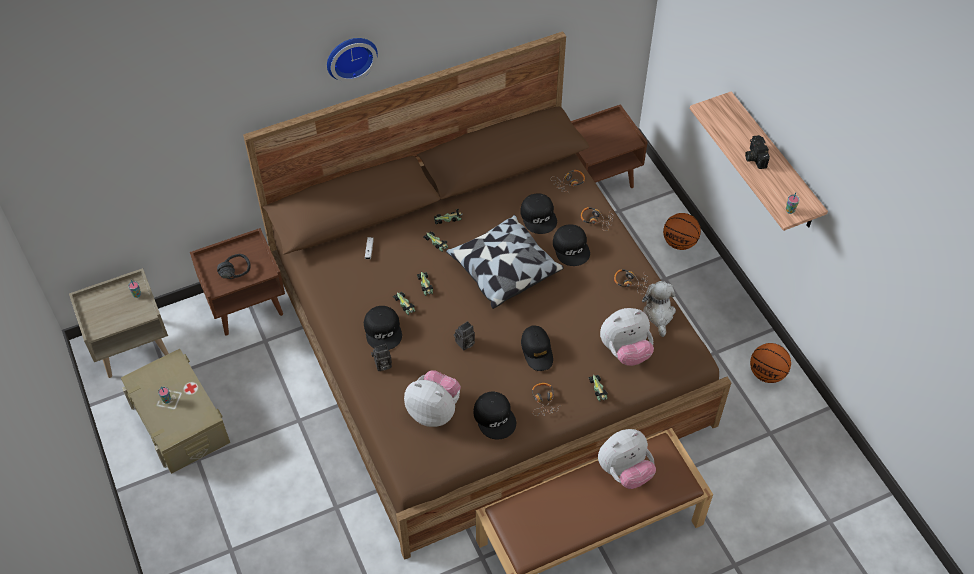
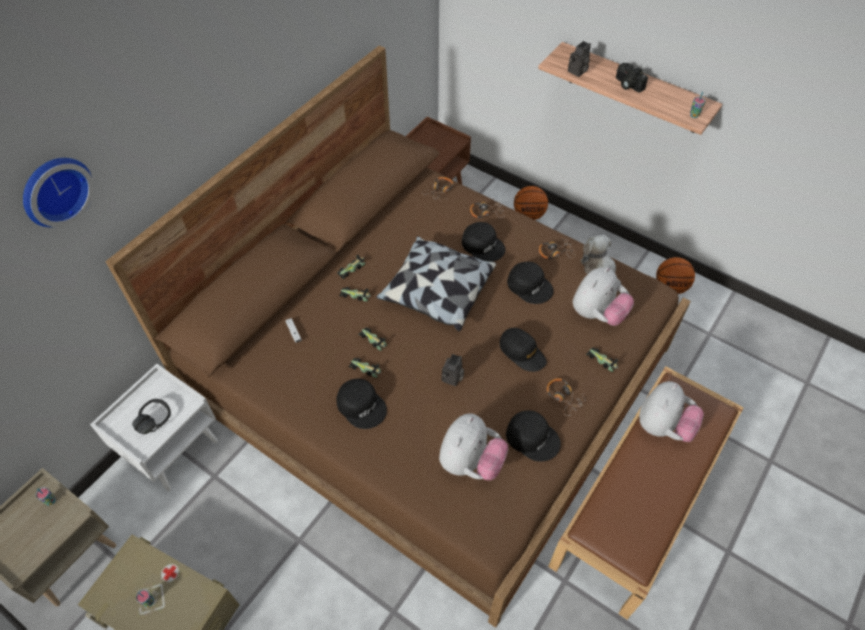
camera: 30 degrees left, 0 degrees up
(247, 305) = (174, 449): brown nightstand -> white nightstand
(350, 56) = (194, 124): wall clock -> wall clock (54, 190)
(382, 365) = (384, 442): camera -> camera (577, 72)
(434, 410) = (470, 462): plush toy -> plush toy turned 120 degrees clockwise
(539, 216) = (434, 230): black cap -> black cap (530, 285)

